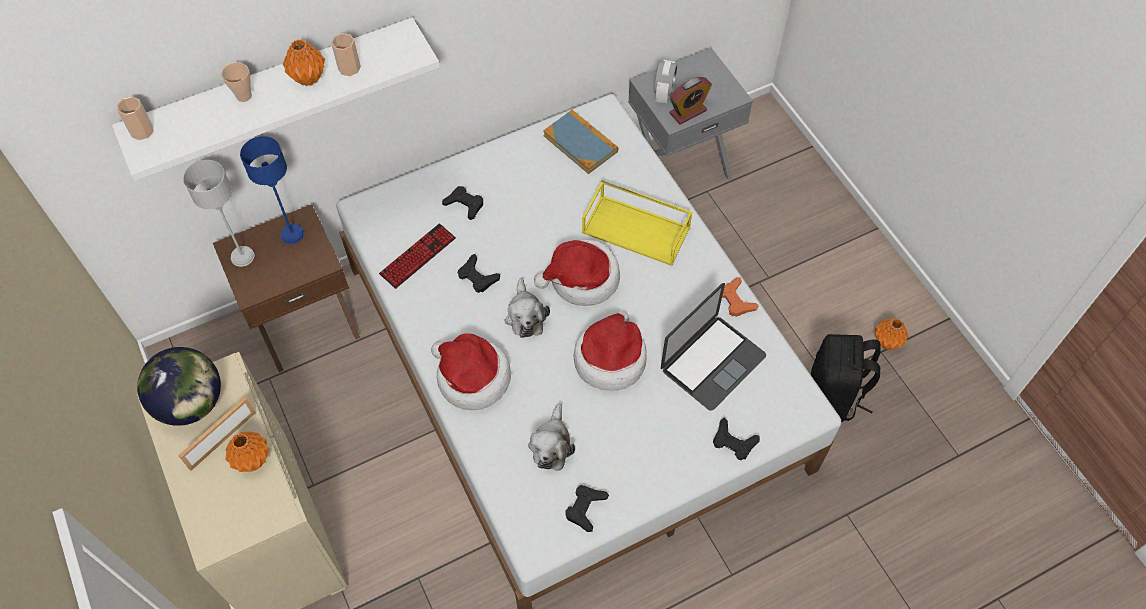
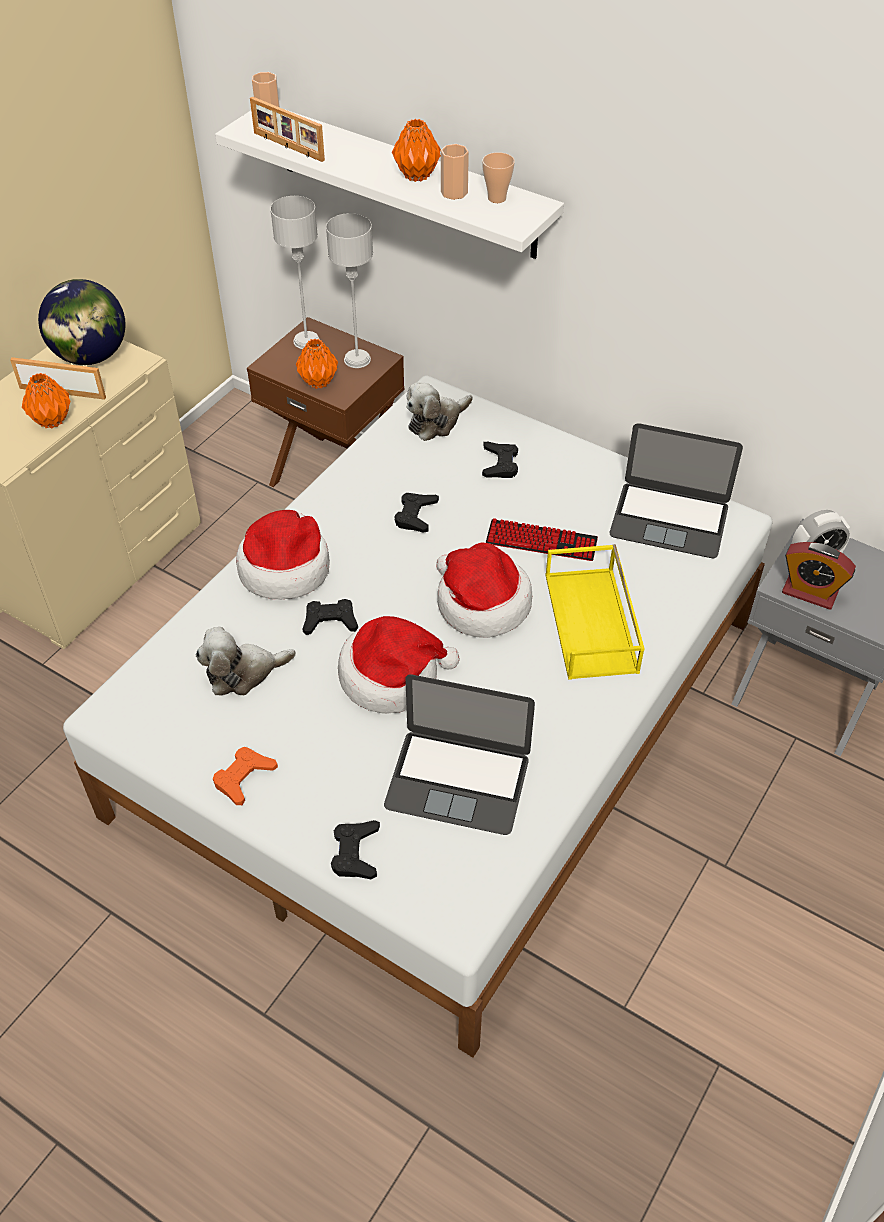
camera: 60 degrees right, 10 degrees down
(197, 136) = (287, 147): none -> picture frame
(244, 96) = (359, 151): cup -> cup (497, 198)
(292, 234) = (356, 359): blue table lamp -> grey table lamp
(418, 256) = (405, 459): keyboard -> keyboard (541, 542)
(525, 315) = (395, 576): plush toy -> plush toy (436, 422)
(580, 143) = (669, 520): book -> laptop
(585, 508) = (178, 739): black game controller -> black game controller (330, 621)
(735, 300) = (568, 767): orange game controller -> orange game controller (244, 778)
(834, 395) = (603, 1029): black backpack -> none
(887, 341) = (742, 1066): orange vase -> orange vase (319, 382)

